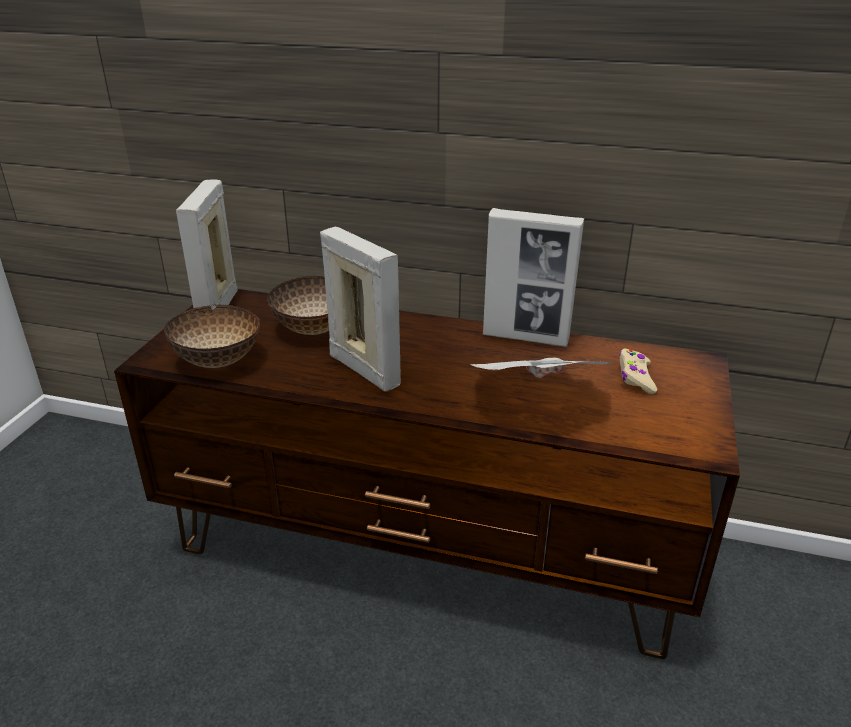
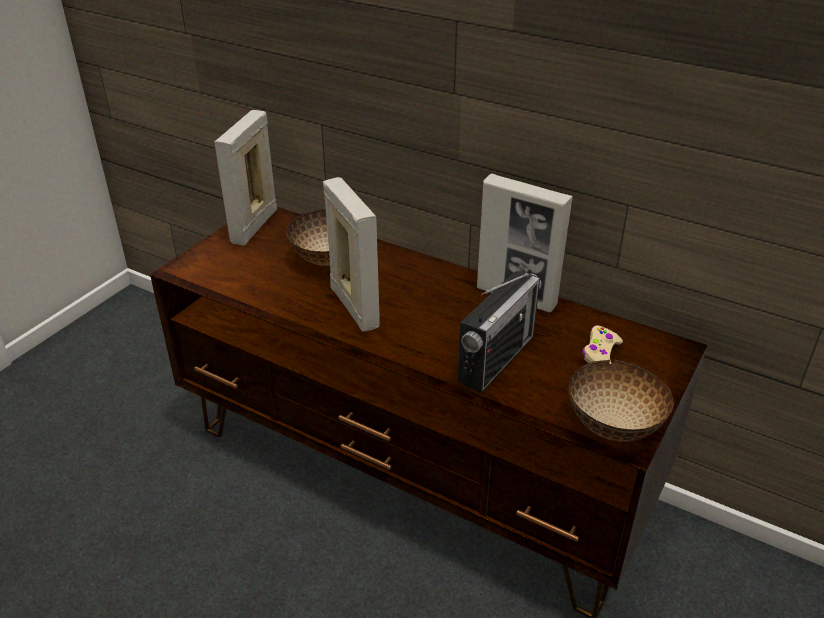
camera: 15 degrees right, 5 degrees up
(219, 361) = (236, 279): bowl -> bowl (614, 427)
(537, 396) = (496, 359): newspaper -> radio

